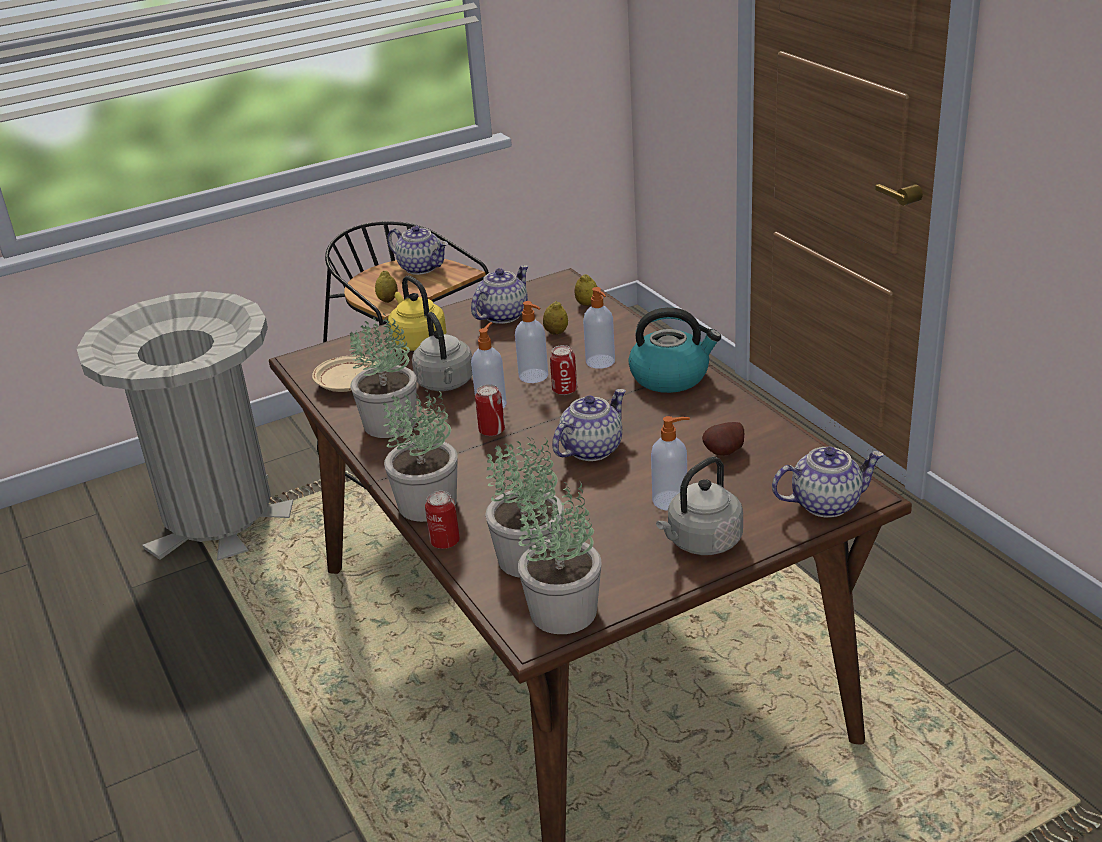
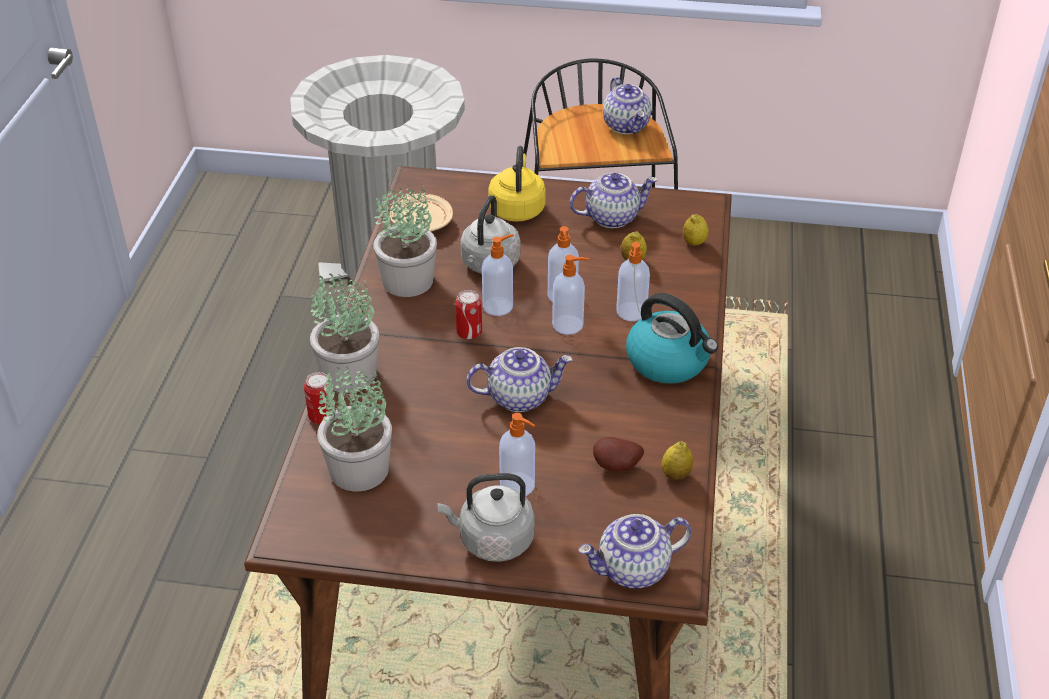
camera: 35 degrees right, 10 degrees up
(388, 300) = (562, 148): lemon -> lemon (676, 475)
(563, 611) = (328, 532): potted plant -> none
(564, 390) = (569, 325): can -> soap dispenser
(826, 503) = (633, 570): teapot -> teapot turned 135 degrees clockwise

